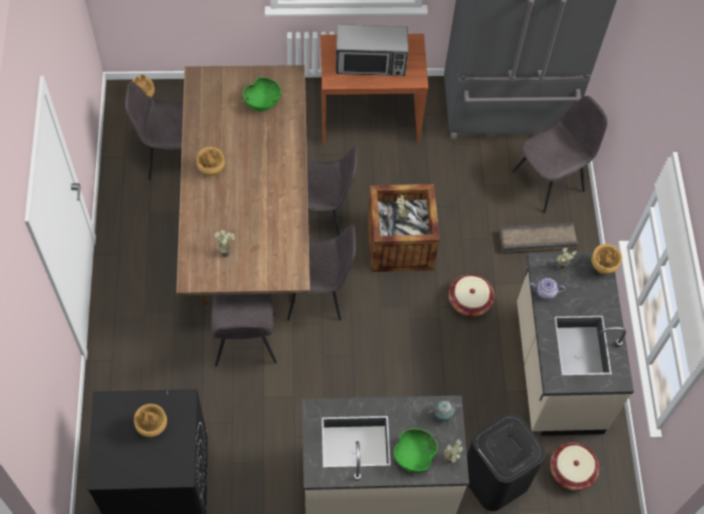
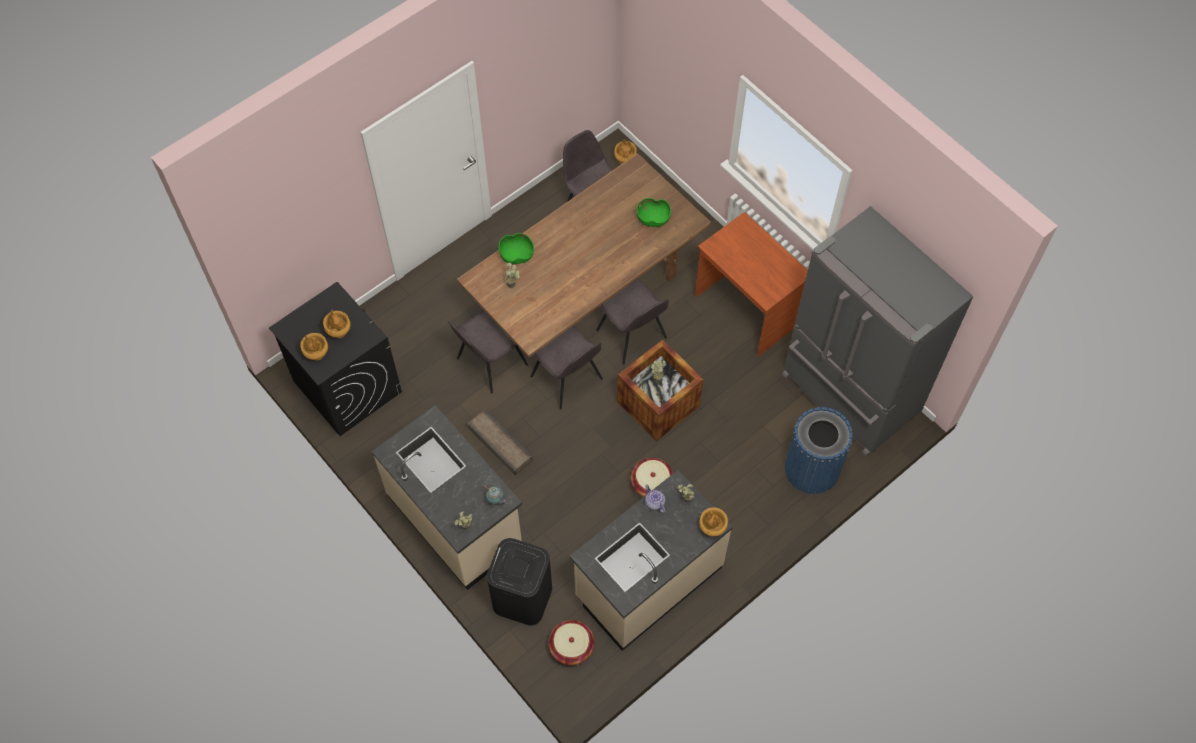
camera: 55 degrees right, 0 degrees up
(211, 170) = (568, 230): brown vase -> brown vase (316, 354)
(371, 62) = (751, 259): microwave -> none
(413, 455) = (449, 502): green bowl -> green bowl (516, 255)
(537, 241) = (747, 496): crate -> crate (499, 445)
(550, 180) = (812, 469): grey chair -> blue trash can

